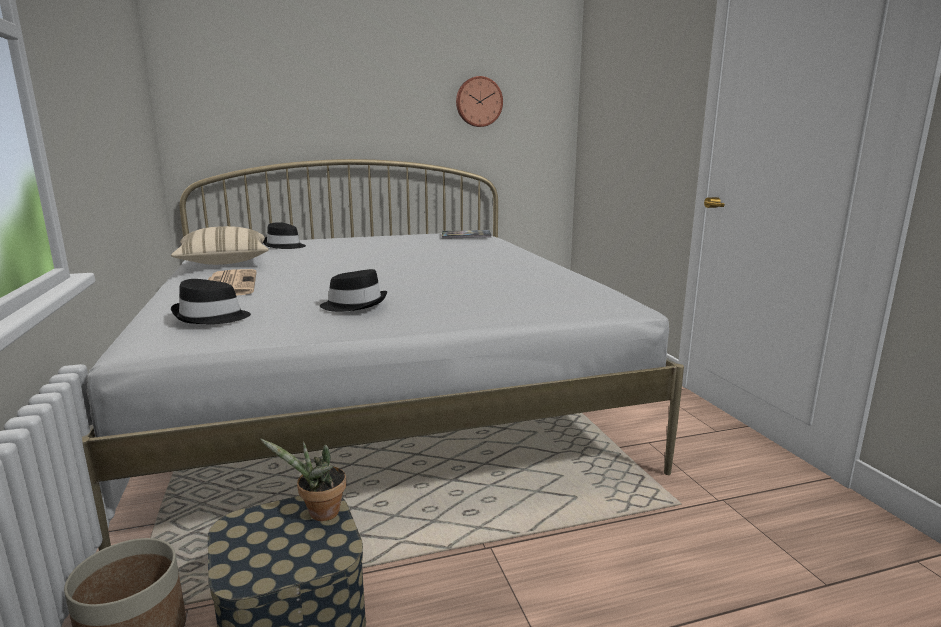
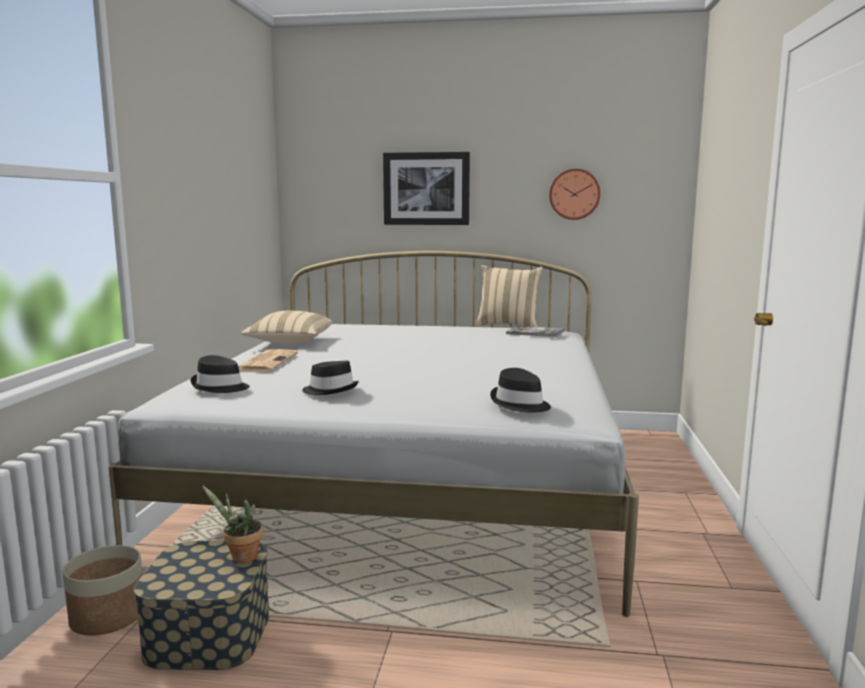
camera: 25 degrees right, 5 degrees down
(284, 246) = (356, 330): black hat -> black hat (520, 404)
(332, 92) = (426, 189): none -> picture
(427, 232) = (508, 325): none -> beige pillow

